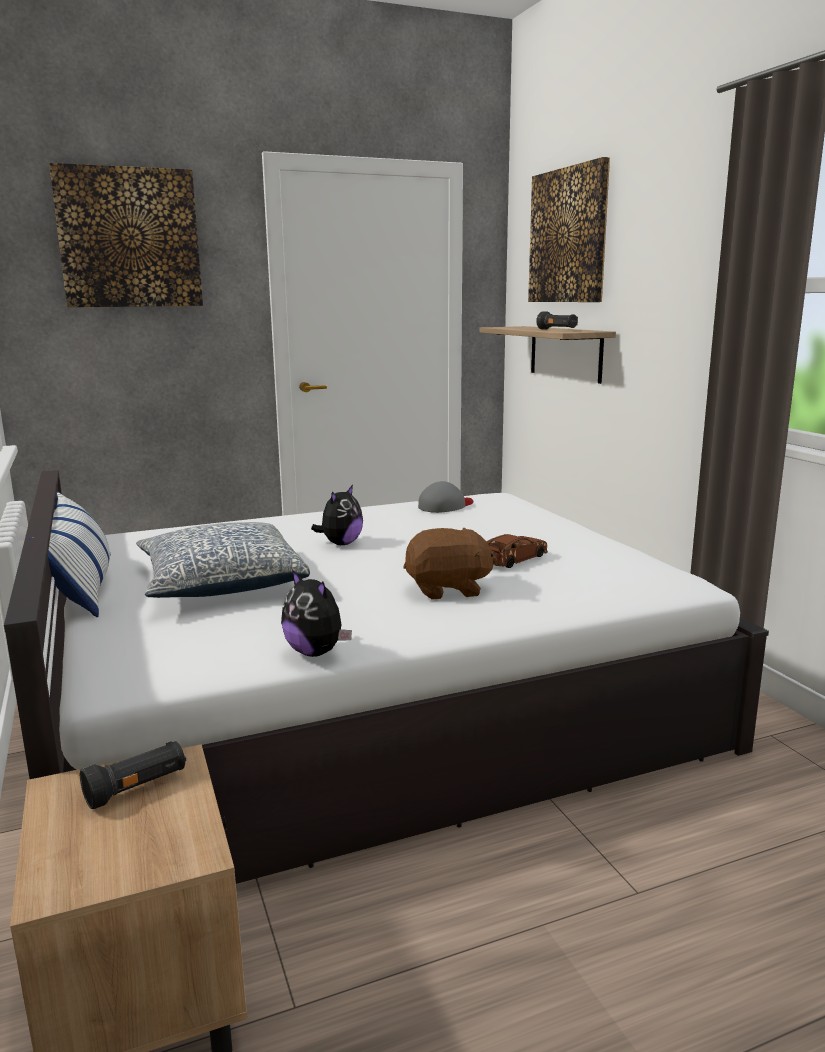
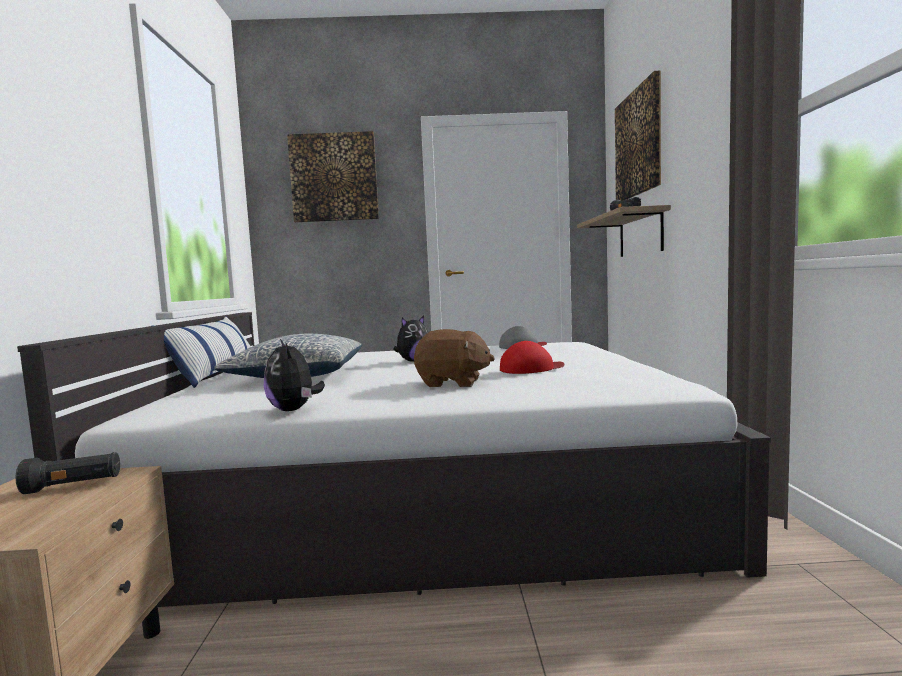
camera: 20 degrees right, 10 degrees down
(513, 559) = (531, 368): brown toy car -> red cap

